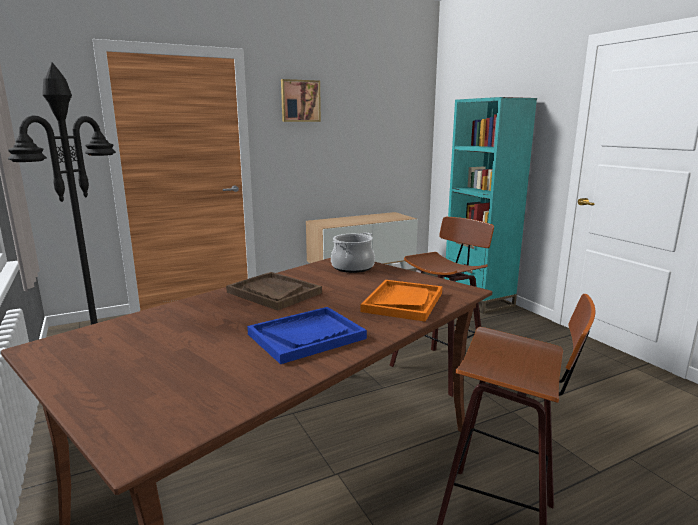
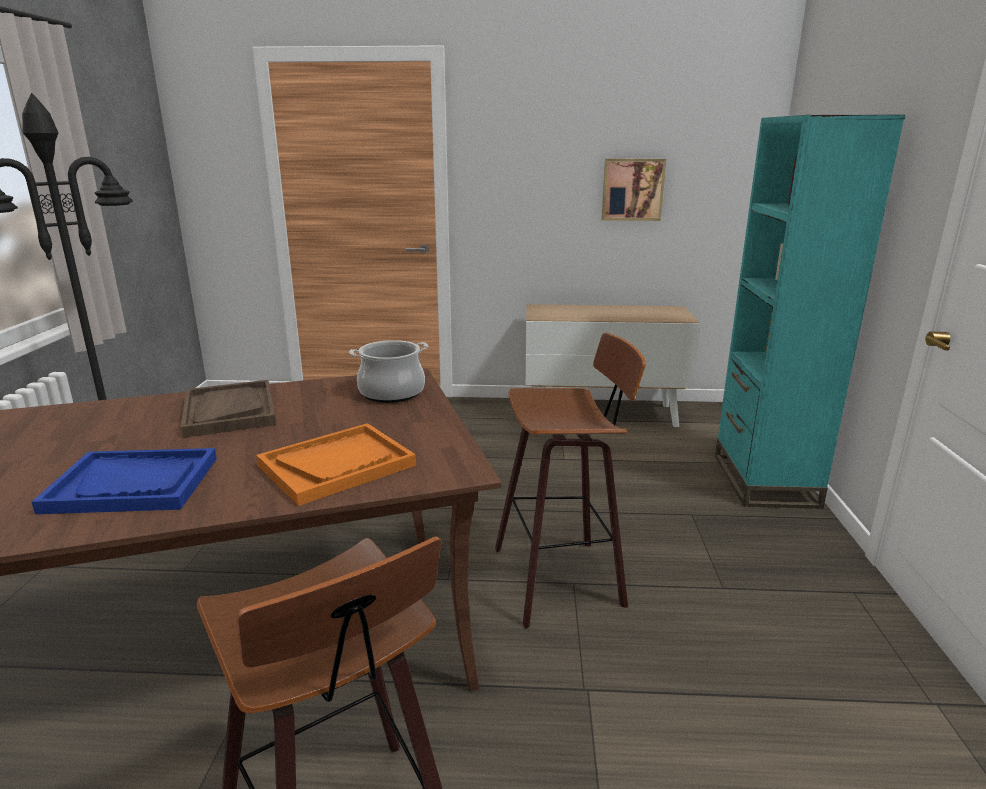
camera: 30 degrees right, 5 degrees up
(300, 101) = (529, 122): picture -> picture (632, 189)

